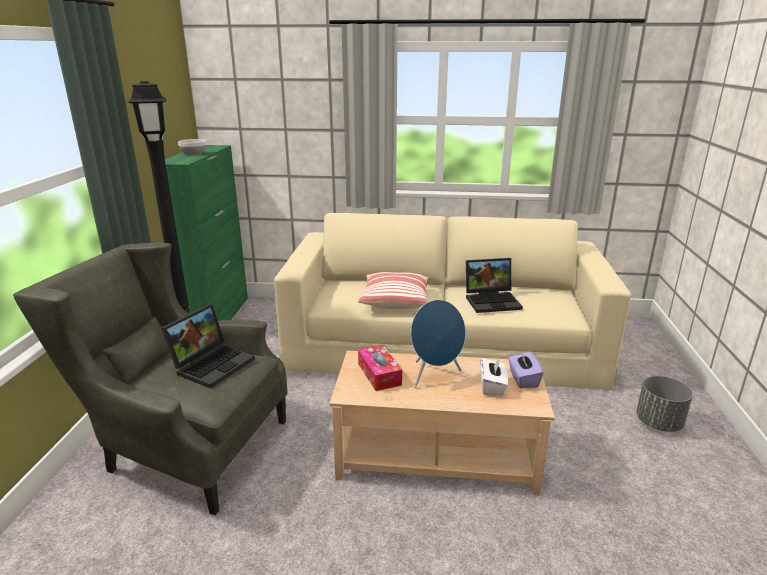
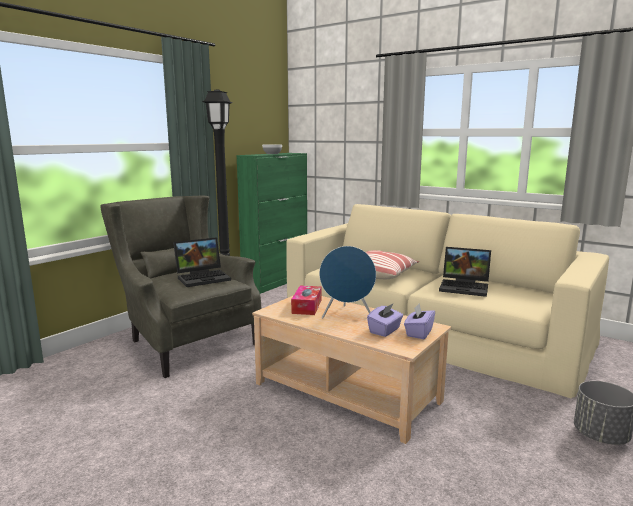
camera: 30 degrees right, 10 degrees down
(492, 386) = (385, 330): white tissue box -> purple tissue box

